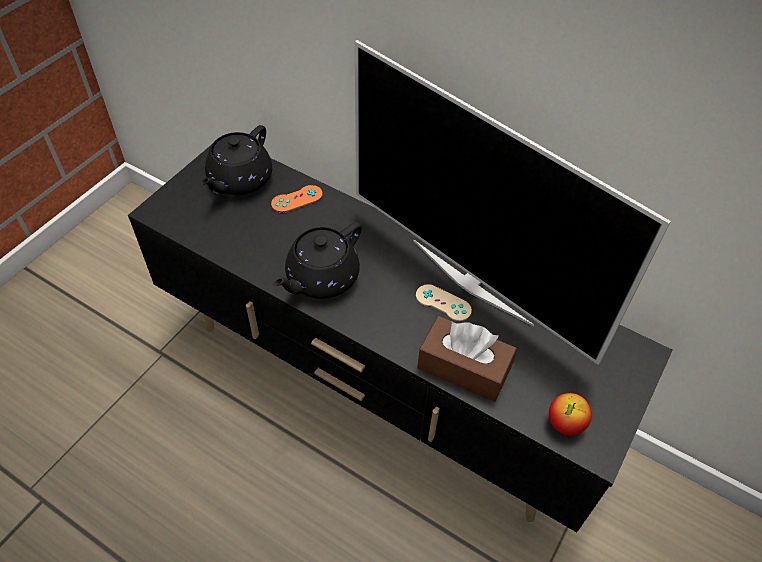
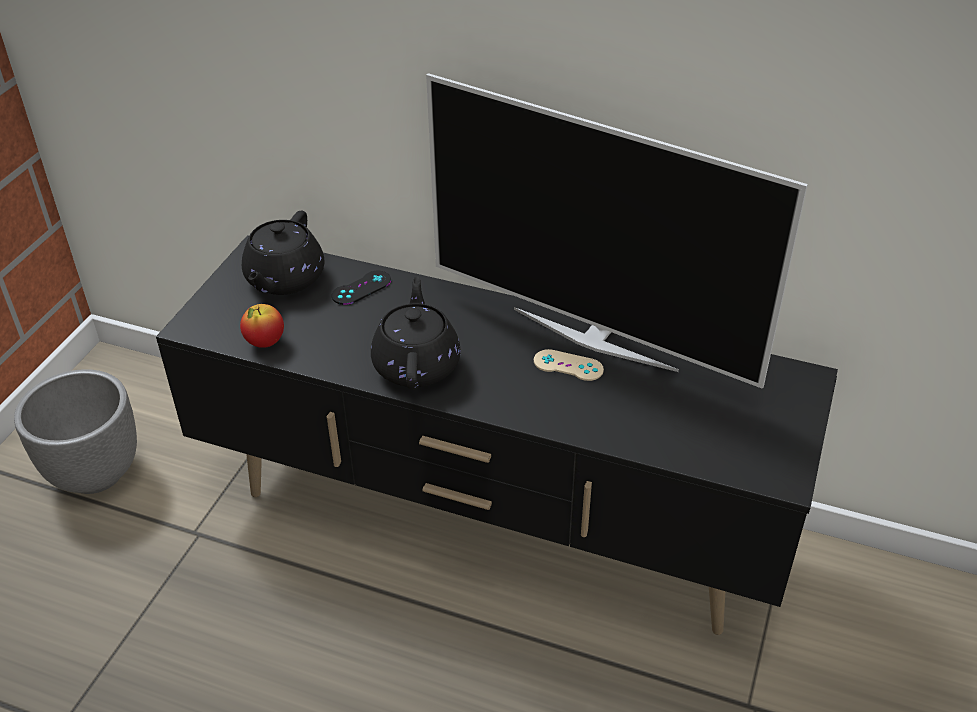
camera: 10 degrees left, 10 degrees down
(101, 289) = (95, 473): none -> grey planter
(297, 199) = (361, 288): orange game controller -> black game controller
(321, 278) = (417, 364): black teapot -> black teapot turned 150 degrees clockwise
(464, 368) = (611, 425): brown tissue box -> none
(564, 424) = (741, 460): apple -> apple (265, 342)

